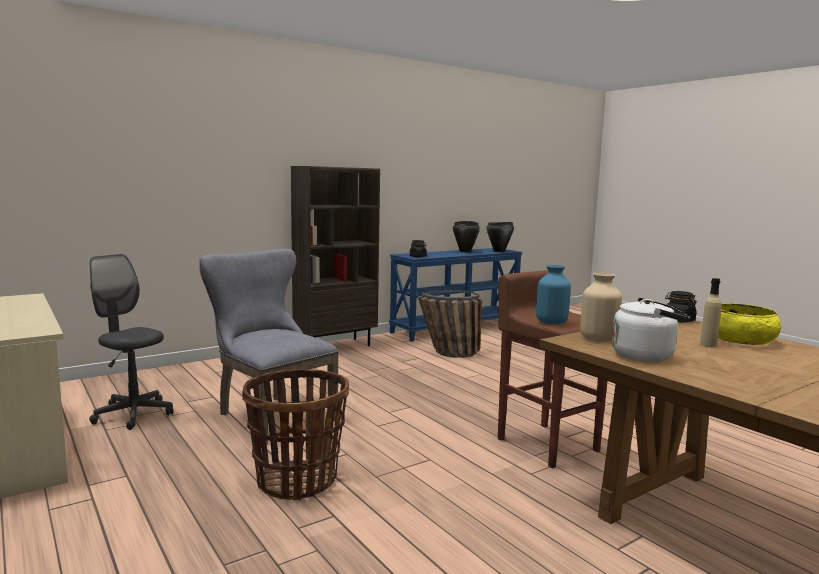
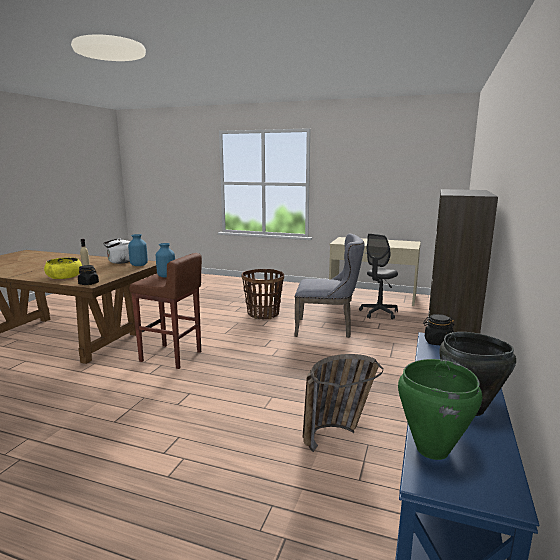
camera: 145 degrees right, 5 degrees up
(133, 414) = (378, 313): grey office chair -> grey office chair turned 135 degrees clockwise
(499, 251) = (431, 450): black cooking pot -> green cooking pot
(598, 339) = (139, 265): beige vase -> blue vase

